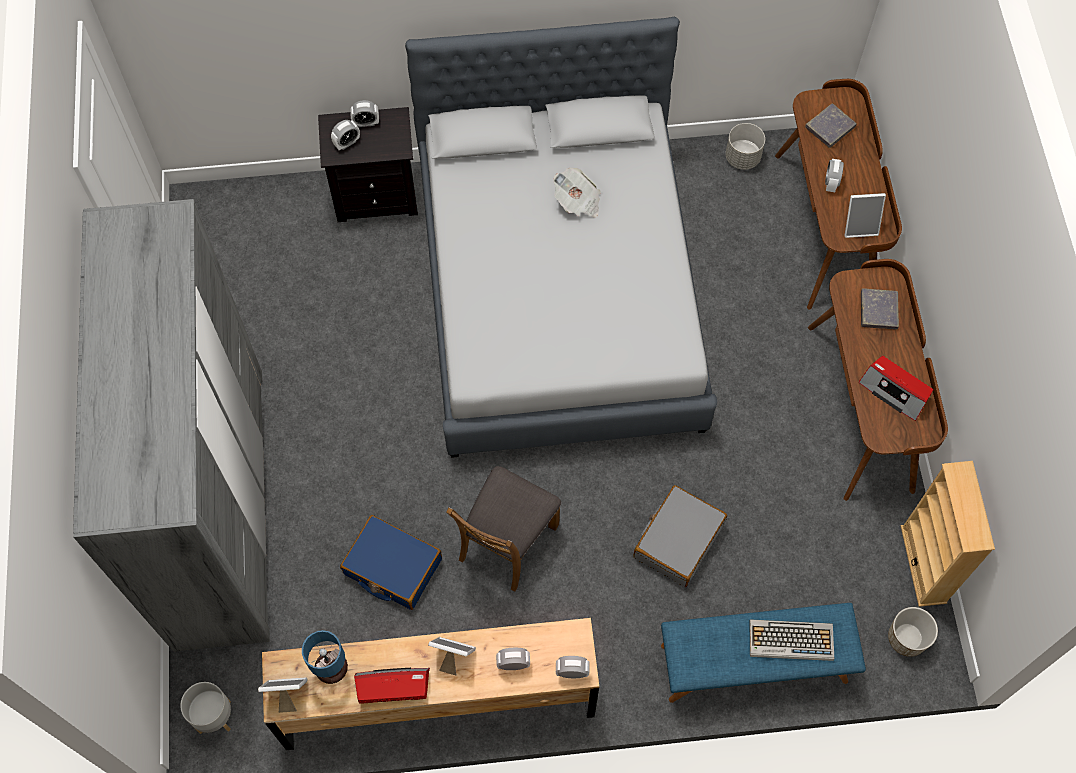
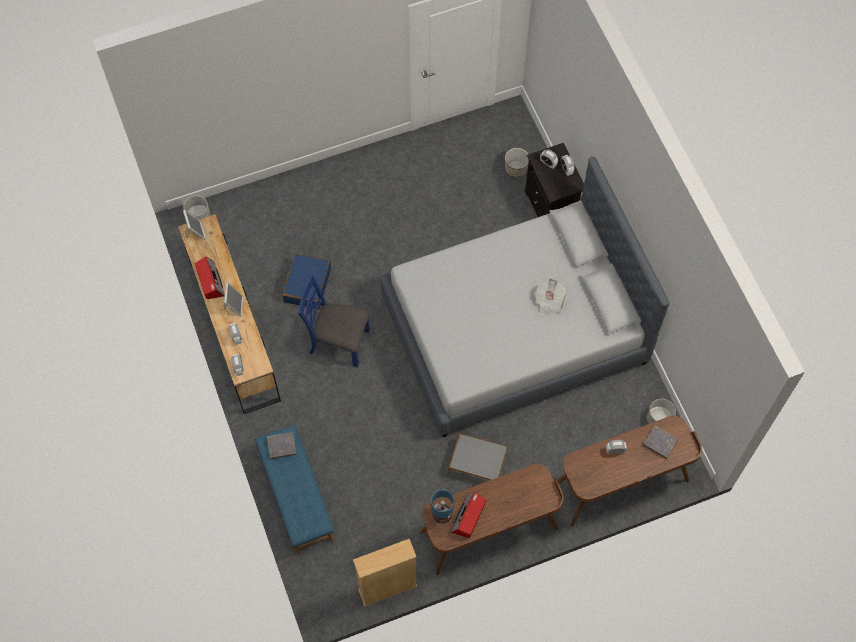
camera: 75 degrees right, 0 degrees up
(219, 504) = (322, 186): grey wardrobe -> none
(331, 669) = (213, 249): table lamp -> table lamp (441, 514)
(507, 542) = (338, 341): brown chair -> blue chair
(678, 540) = (365, 437): grey suitcase -> grey suitcase (477, 462)
(790, 641) = (298, 496): keyboard -> none
(860, 226) = (586, 475): picture frame -> none
(878, 310) = (525, 497): grey book -> grey book (281, 446)
(907, 638) = (335, 585): planter -> planter (516, 169)

